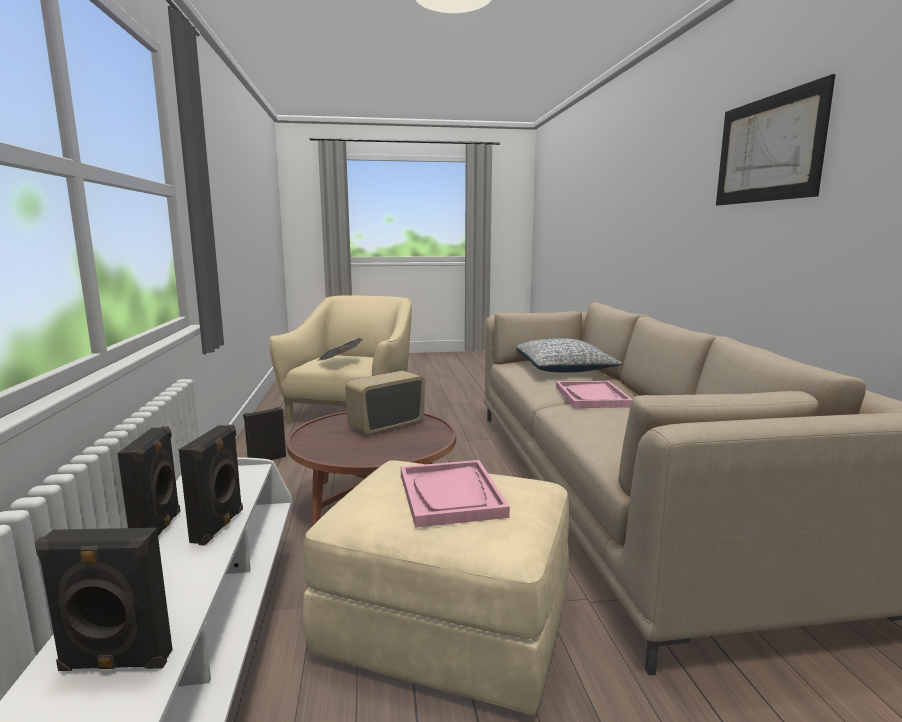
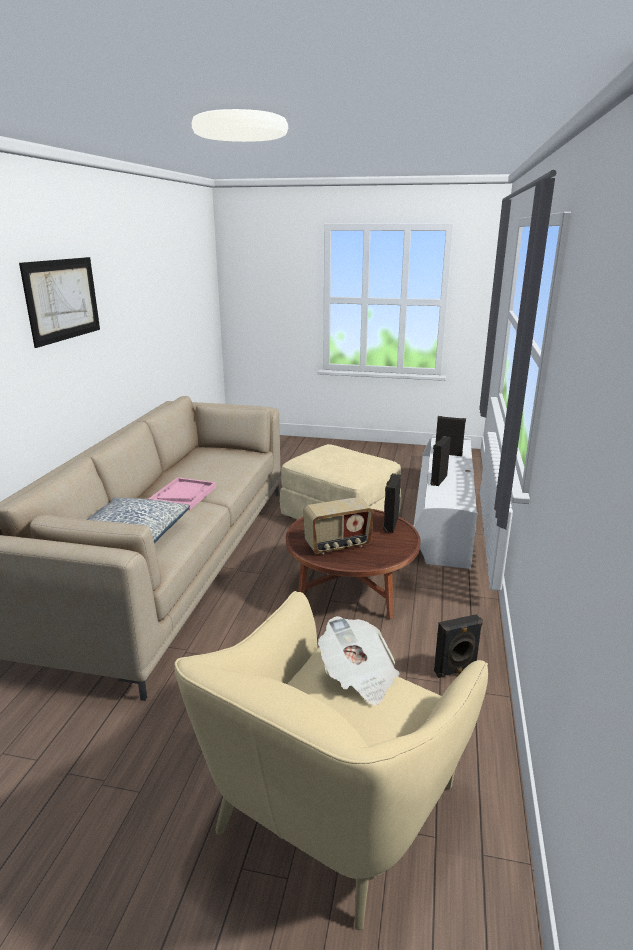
camera: 160 degrees left, 10 degrees up
(159, 529) = (464, 482): black speaker -> black speaker (390, 524)
(451, 495) = (339, 459): pink tray -> none

